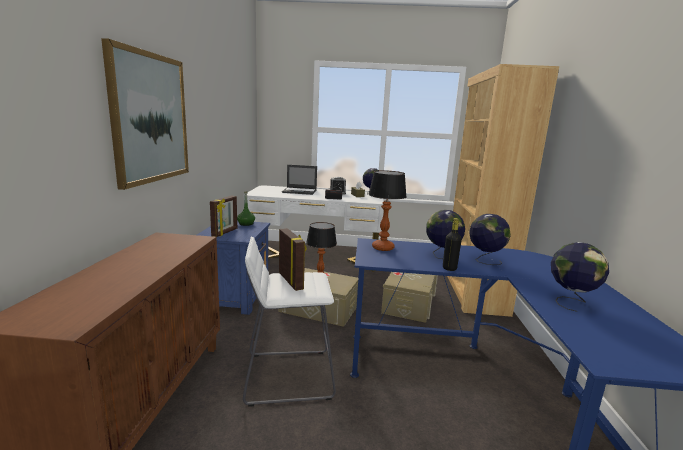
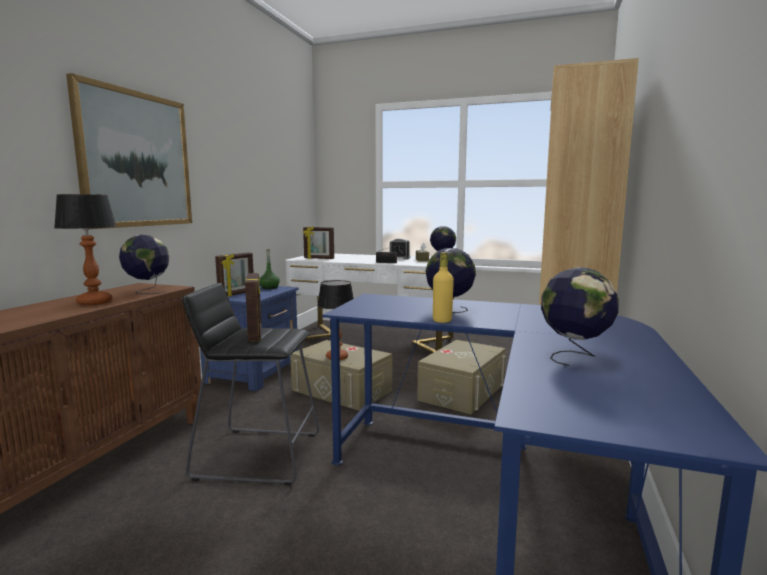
camera: 15 degrees right, 5 degrees down
(272, 193) = (318, 258): none -> picture frame
(288, 376) = (258, 455): white stool -> black stool
(300, 191) = (355, 257): laptop -> none
(382, 248) = (381, 301): table lamp -> table lamp (94, 302)
(449, 268) = (442, 320): black bottle -> yellow bottle
(485, 261) = (505, 315): globe -> globe (147, 291)

